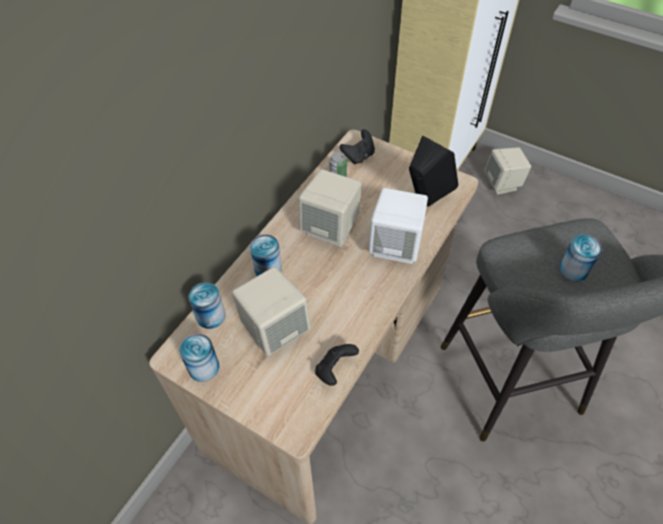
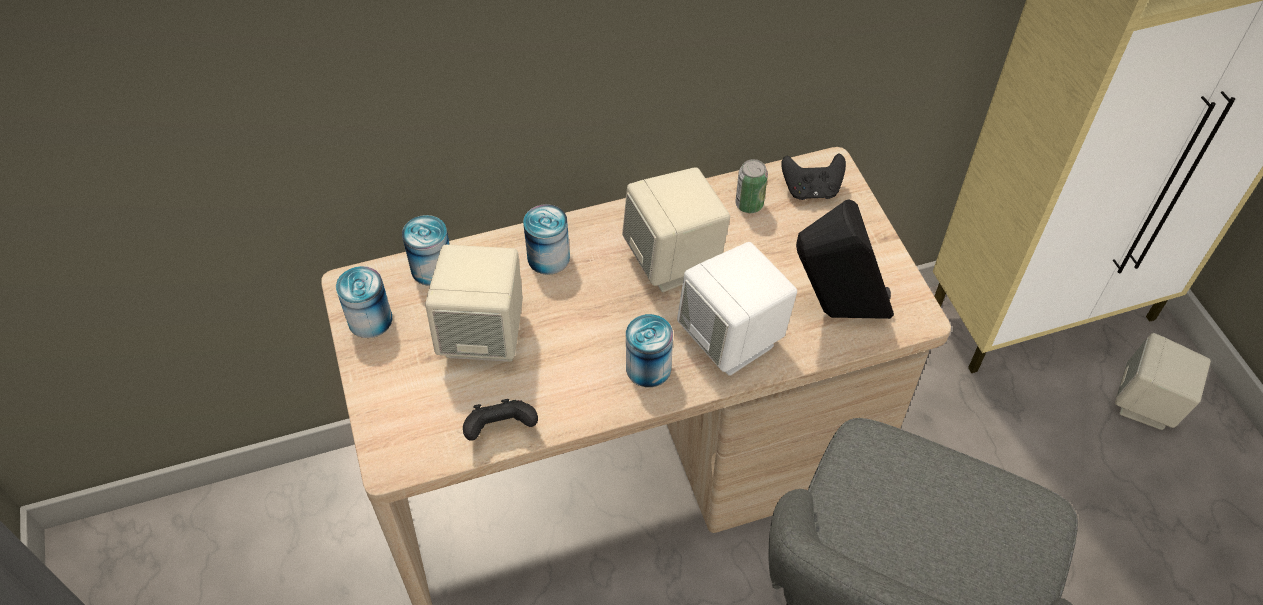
camera: 40 degrees right, 0 degrees up
(573, 269) = (936, 541): can -> can (648, 368)

